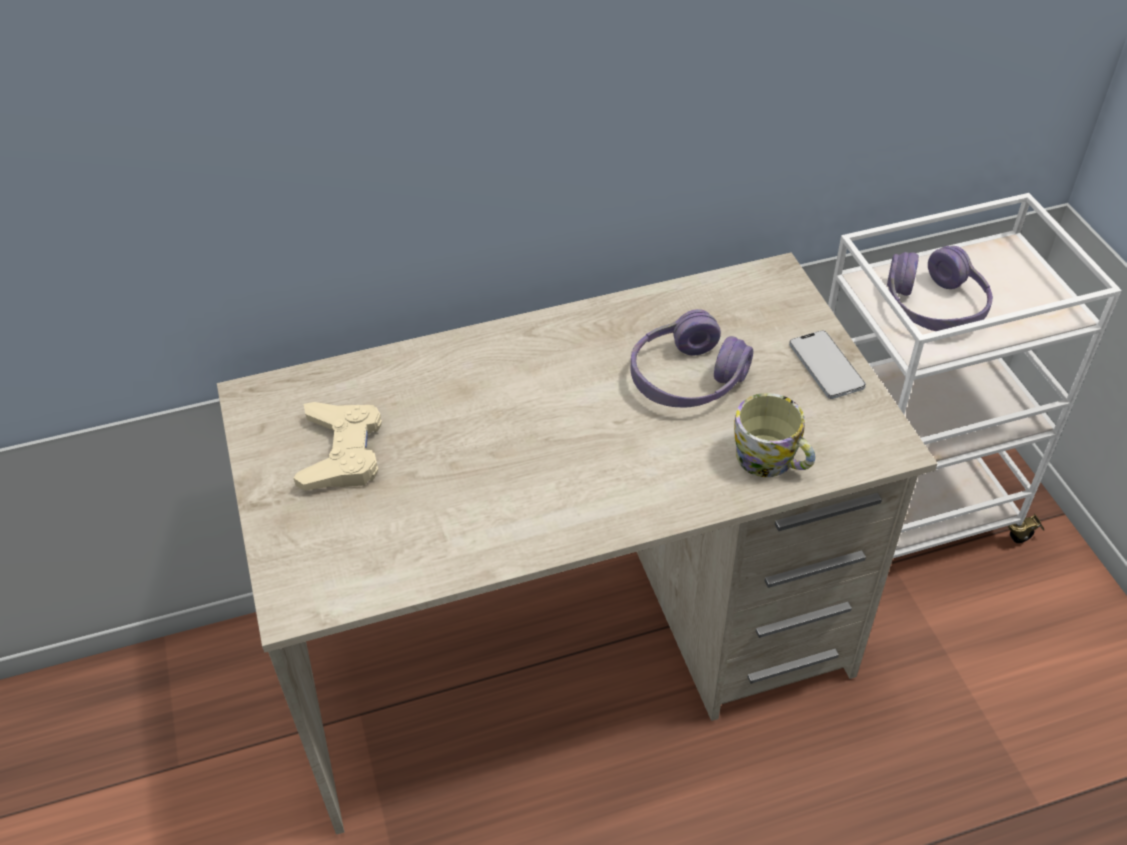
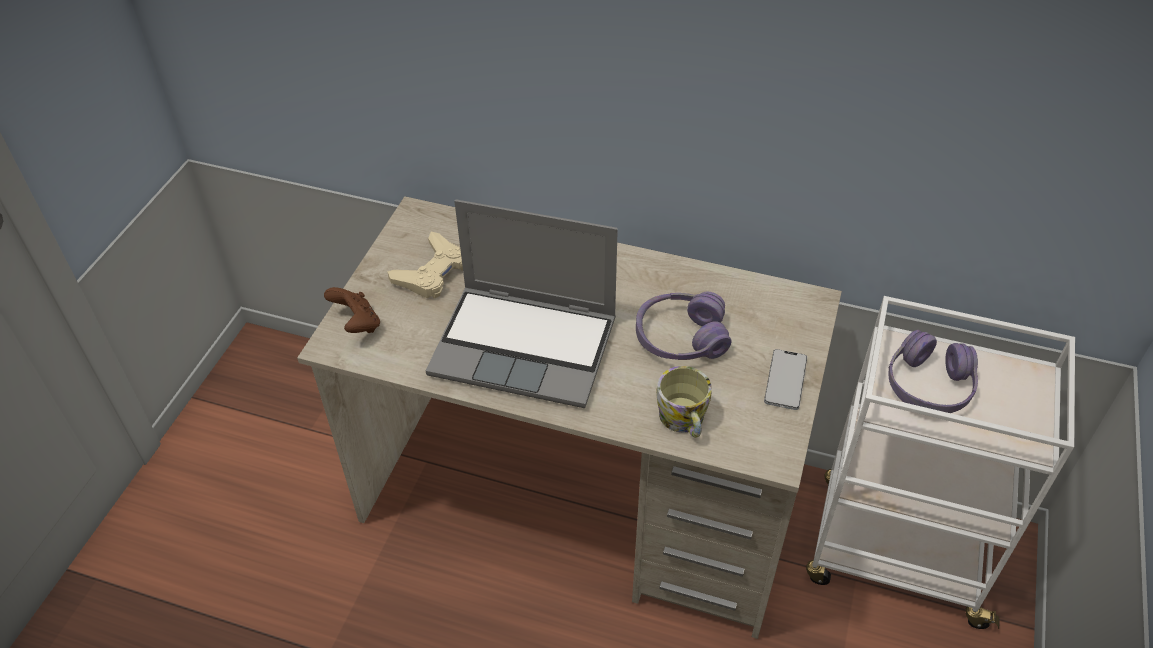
camera: 35 degrees right, 0 degrees up
(304, 562) = (357, 324): none -> brown game controller
(534, 476) = (527, 346): none -> laptop

